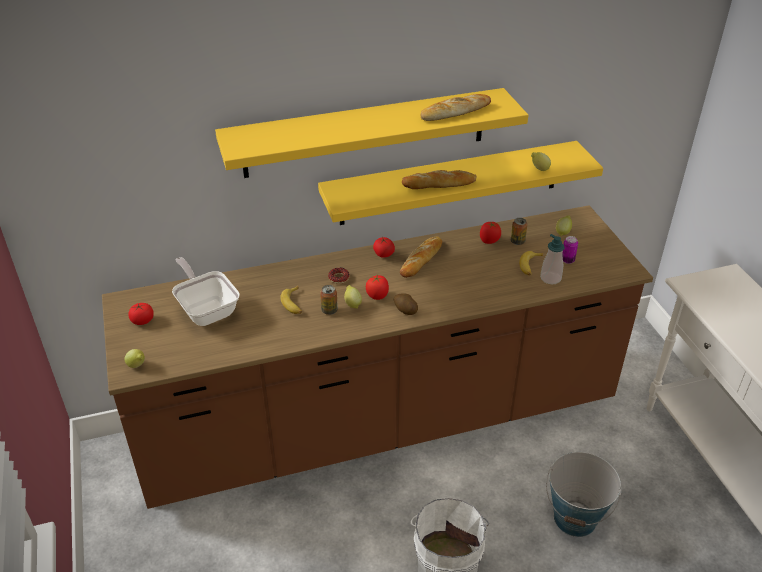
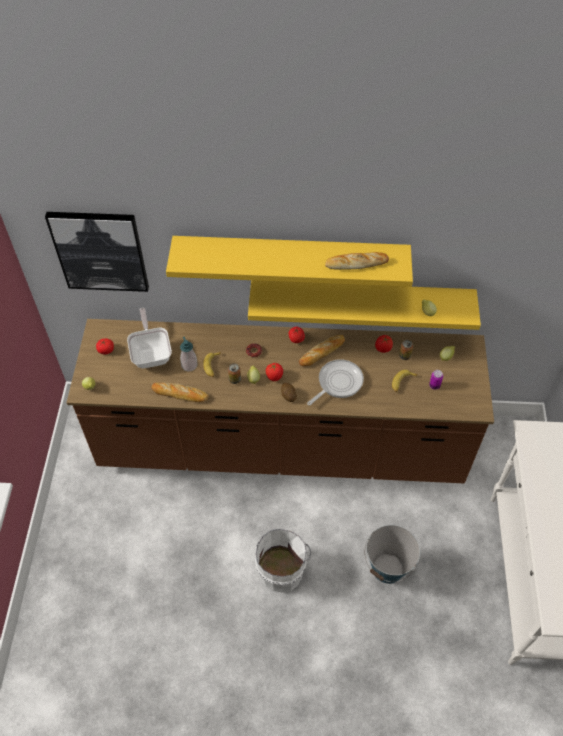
camera: 20 degrees right, 15 degrees up
(117, 175) = (100, 251): none -> picture
(439, 184) = (340, 307): bread -> bread (180, 394)
(457, 284) = (338, 383): none -> frying pan
(550, 278) = (411, 399): soap dispenser -> soap dispenser (189, 365)

